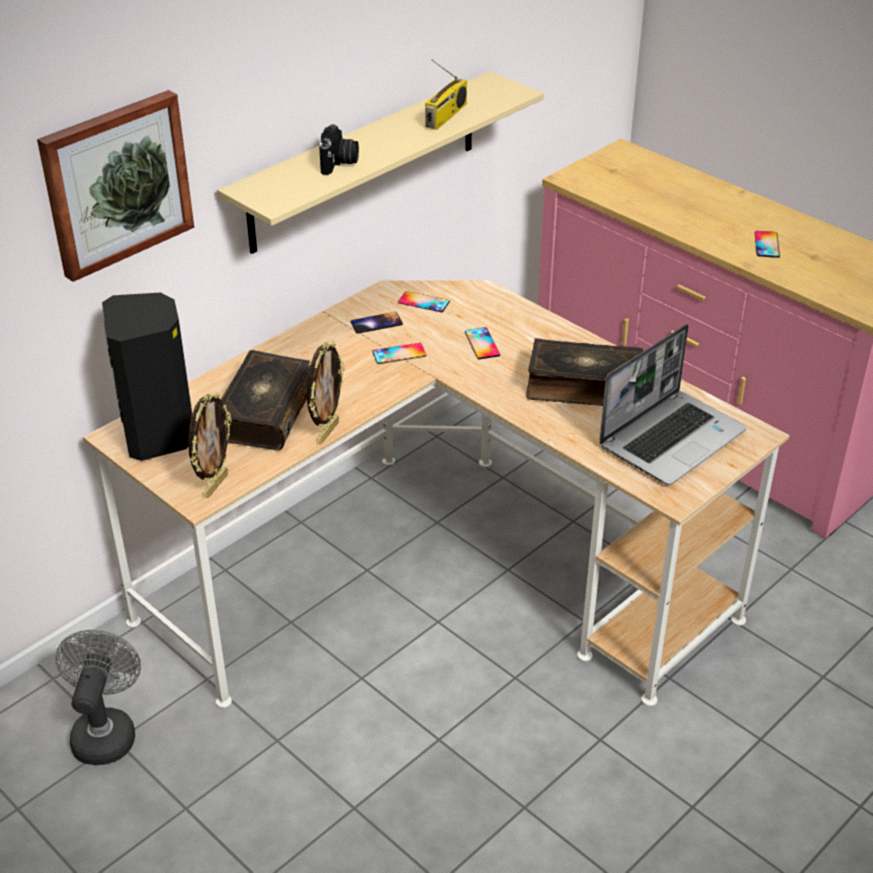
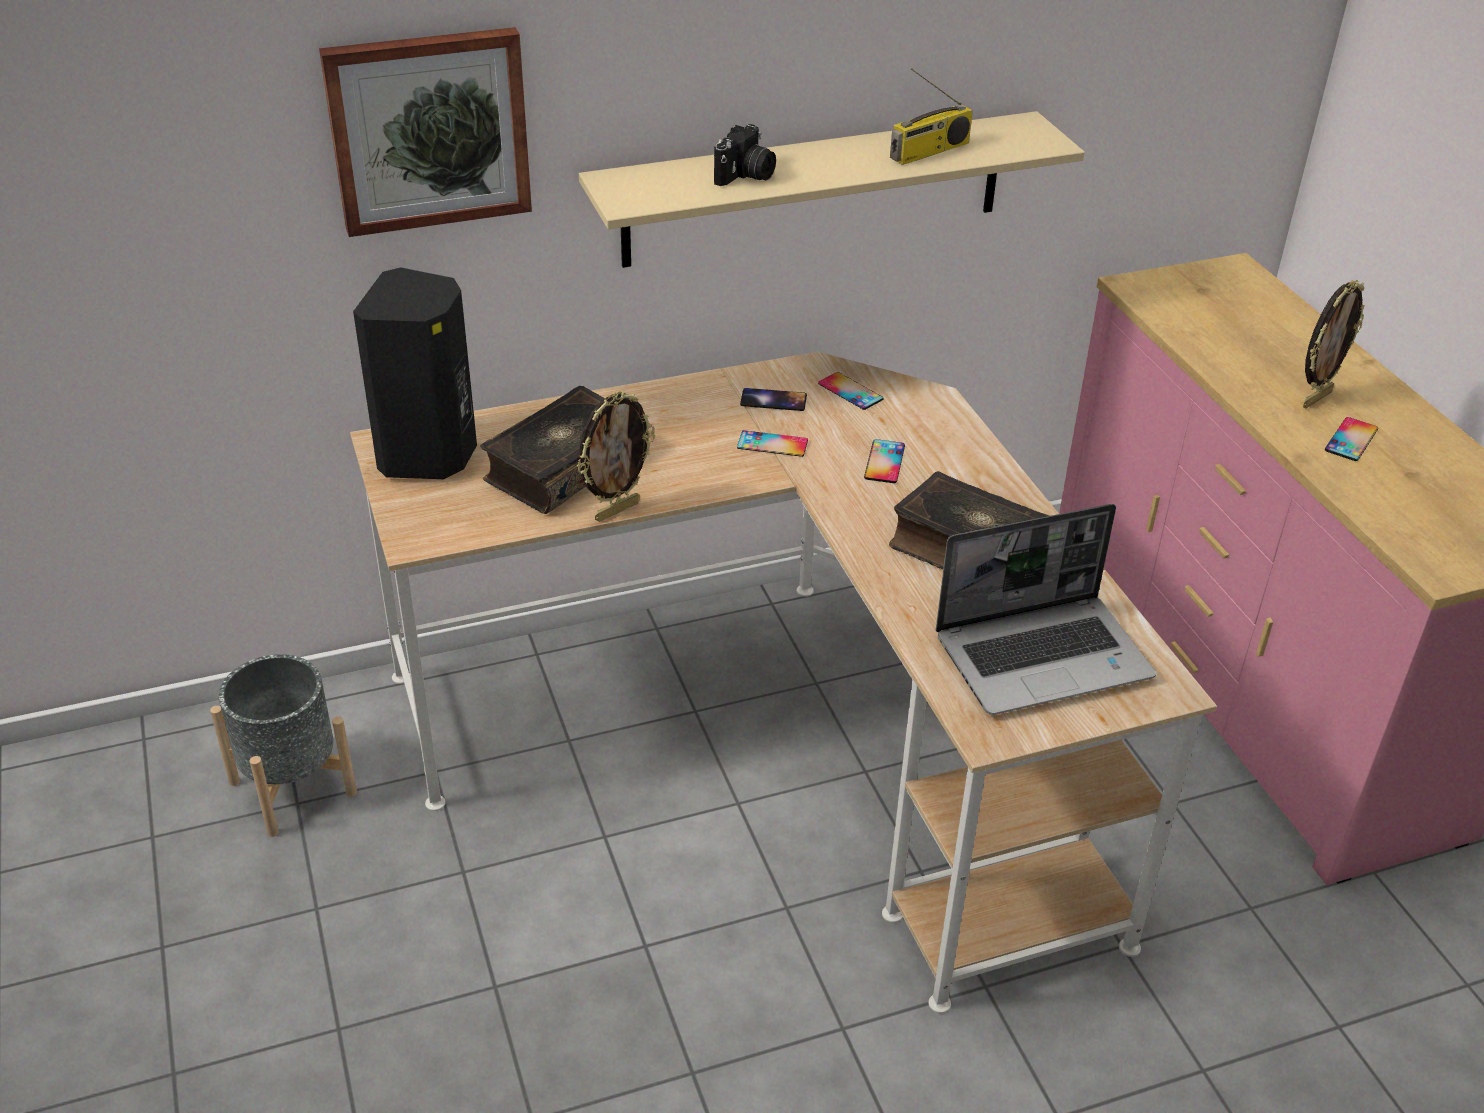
camera: 25 degrees right, 0 degrees up
(105, 731) = (293, 788): grey fan -> grey planter
(215, 485) = (444, 530): picture frame -> picture frame (1315, 398)

